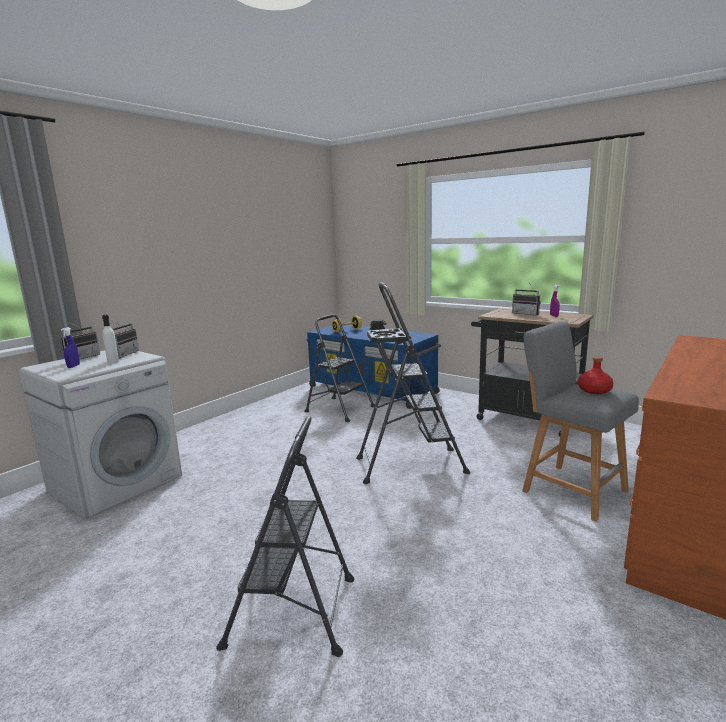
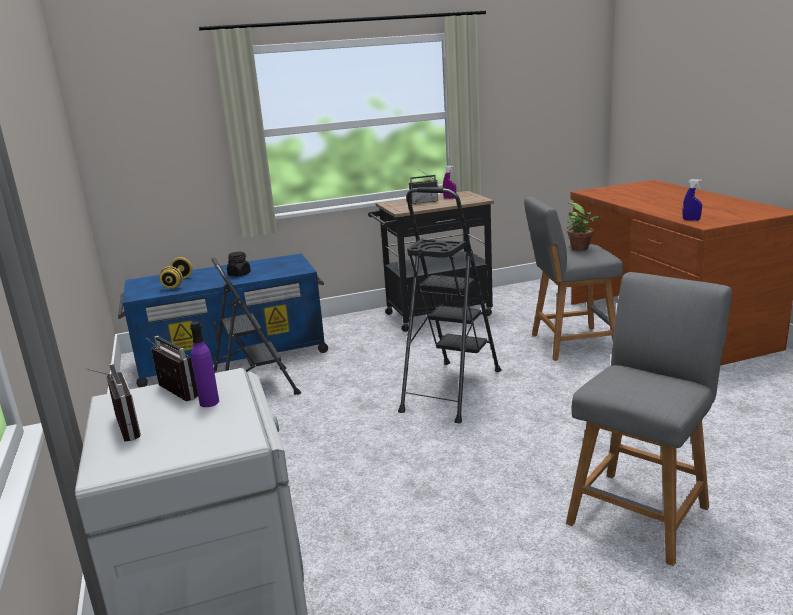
camera: 55 degrees left, 5 degrees up
(73, 366) = (176, 435): blue spray bottle -> blue spray bottle (691, 220)
(113, 362) = (209, 402): white bottle -> purple bottle
(295, 610) = (641, 511): black step ladder -> grey stool
(594, 390) = (581, 249): red bottle -> potted plant

